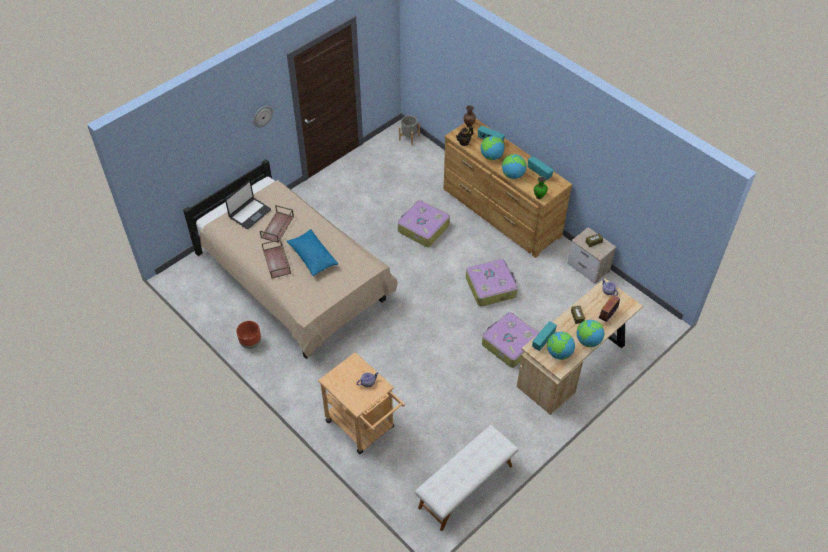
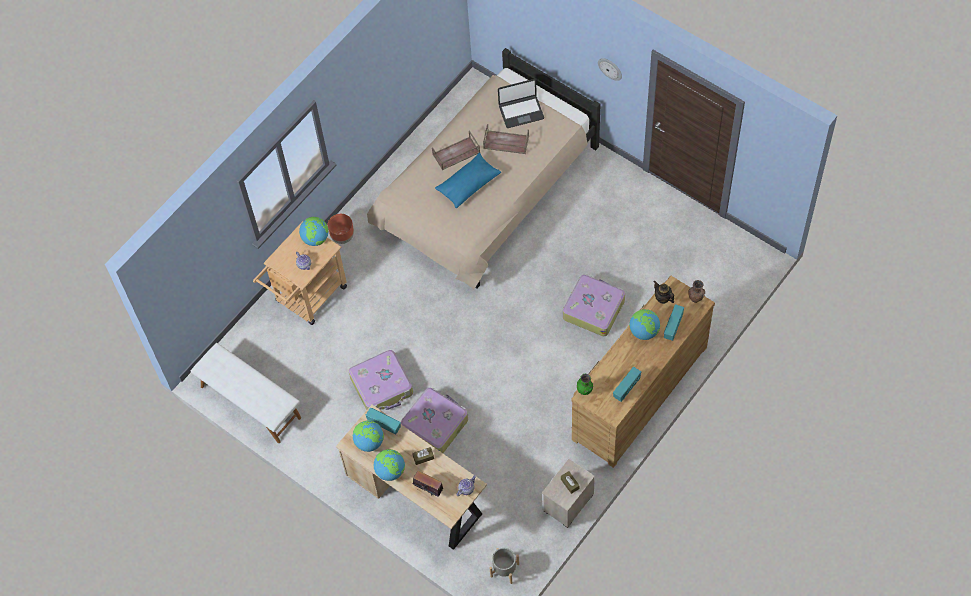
camera: 85 degrees right, 10 degrees up
(249, 213) = (521, 111): laptop -> laptop turned 45 degrees counterclockwise
(250, 343) = (396, 174): brown planter -> brown planter (342, 236)
(409, 137) = (750, 268): grey planter -> grey planter (504, 570)
(491, 287) = (515, 395): suitcase -> suitcase (382, 386)
(513, 175) = (616, 359): globe -> globe (315, 238)

